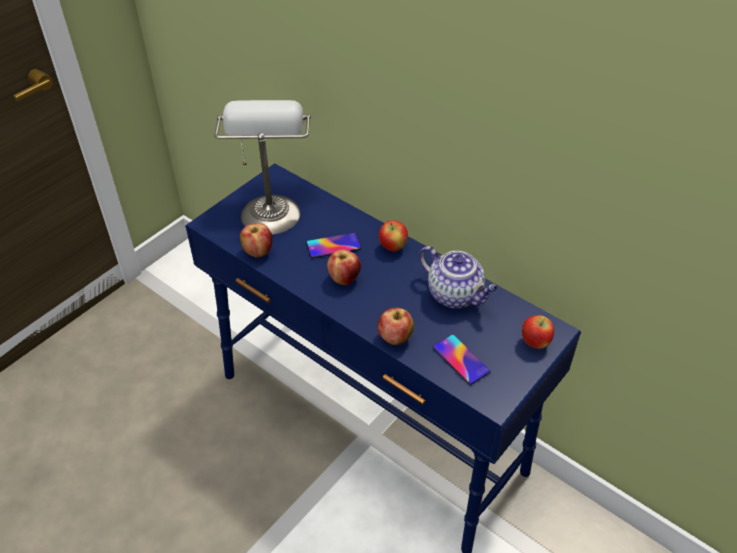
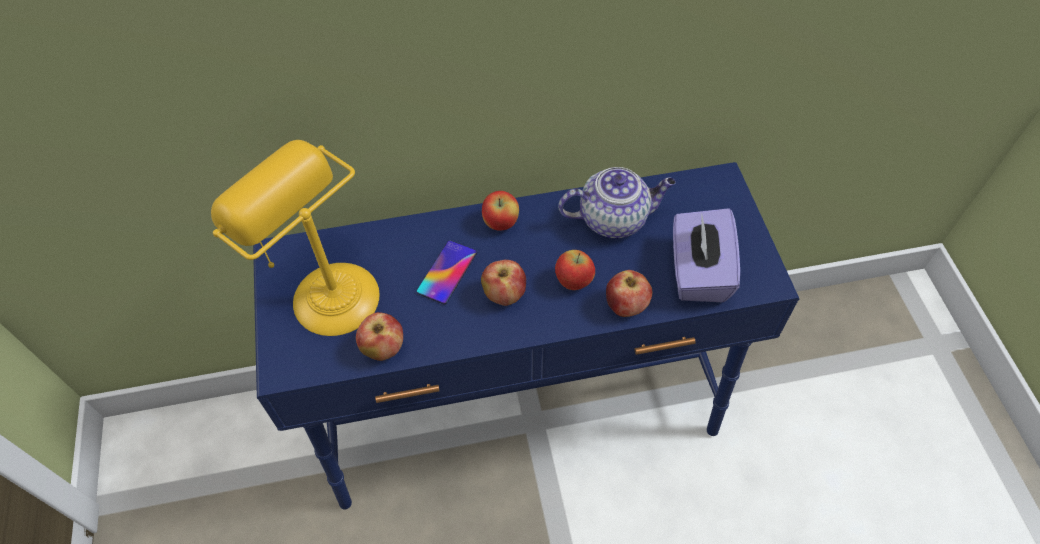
camera: 50 degrees left, 10 degrees up
(269, 205) = (321, 290): white table lamp -> yellow table lamp
(461, 359) = (697, 272): phone -> purple tissue box
(535, 343) = (724, 203): apple -> apple (573, 282)

